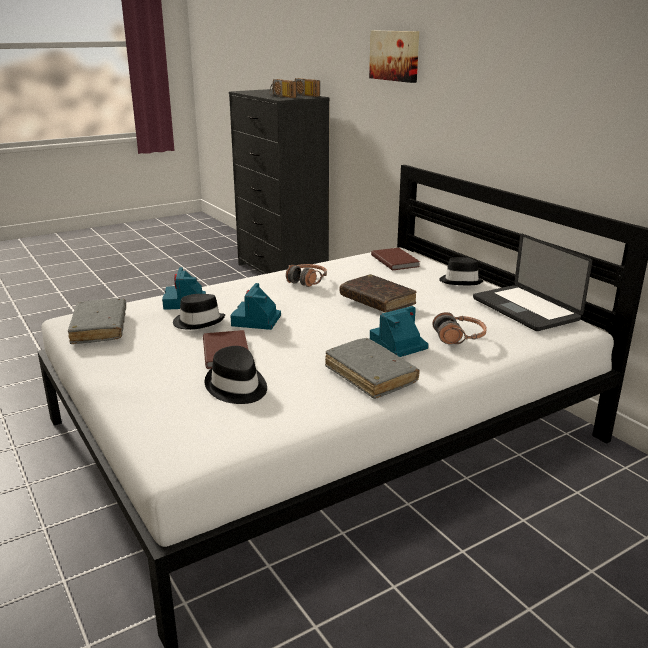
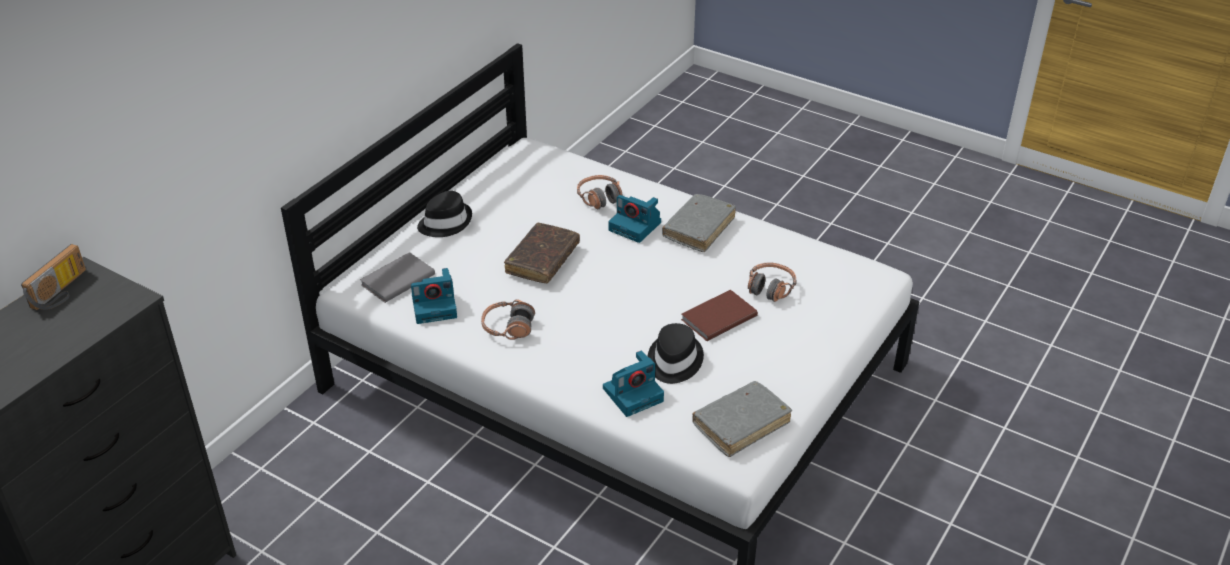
camera: 115 degrees left, 15 degrees up
(236, 387) = (770, 288): black hat -> headphones
(256, 321) = (642, 324): camera -> camera (435, 306)
(281, 96) = (93, 312): radio -> none
(395, 55) = (206, 98): picture -> none
(395, 261) = (396, 279): brown book -> grey book
(525, 309) = (508, 174): laptop -> none

